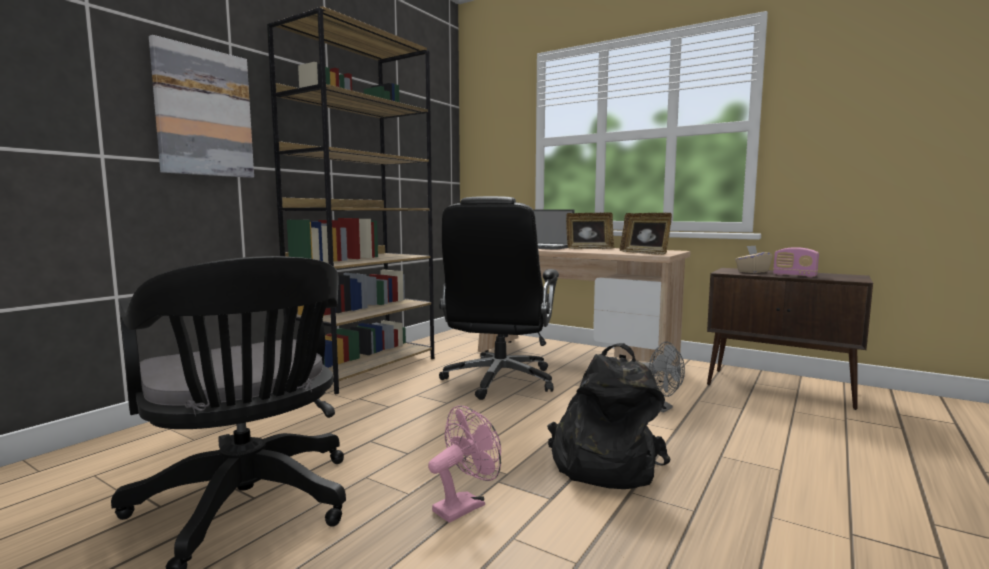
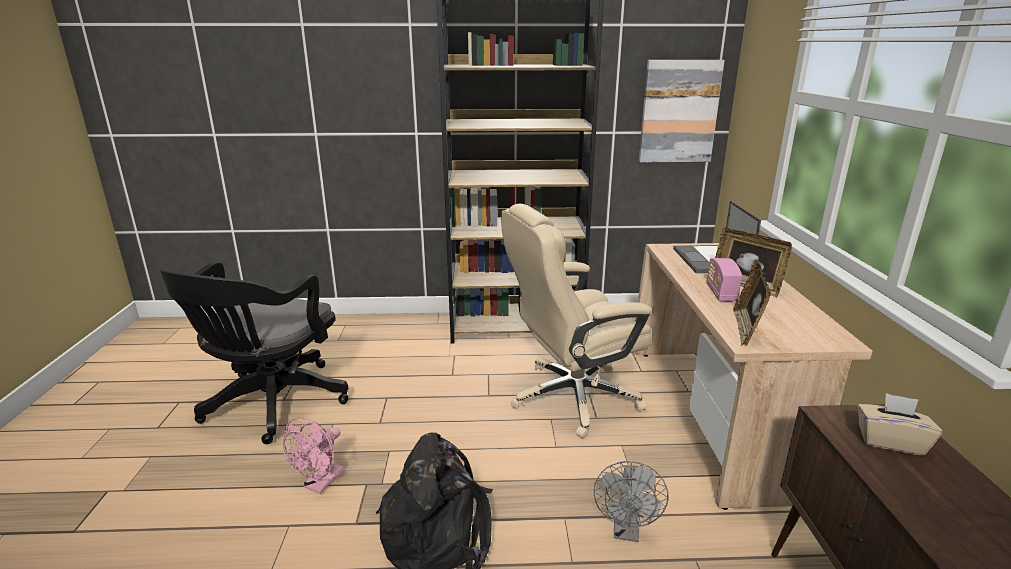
camera: 55 degrees right, 15 degrees up
(203, 113) = (384, 92): picture -> picture (679, 112)
(465, 505) = (320, 484): pink fan -> pink fan turned 105 degrees clockwise
(499, 381) = (572, 397): black office chair -> beige office chair
(794, 276) = (907, 493): radio -> radio (721, 294)

